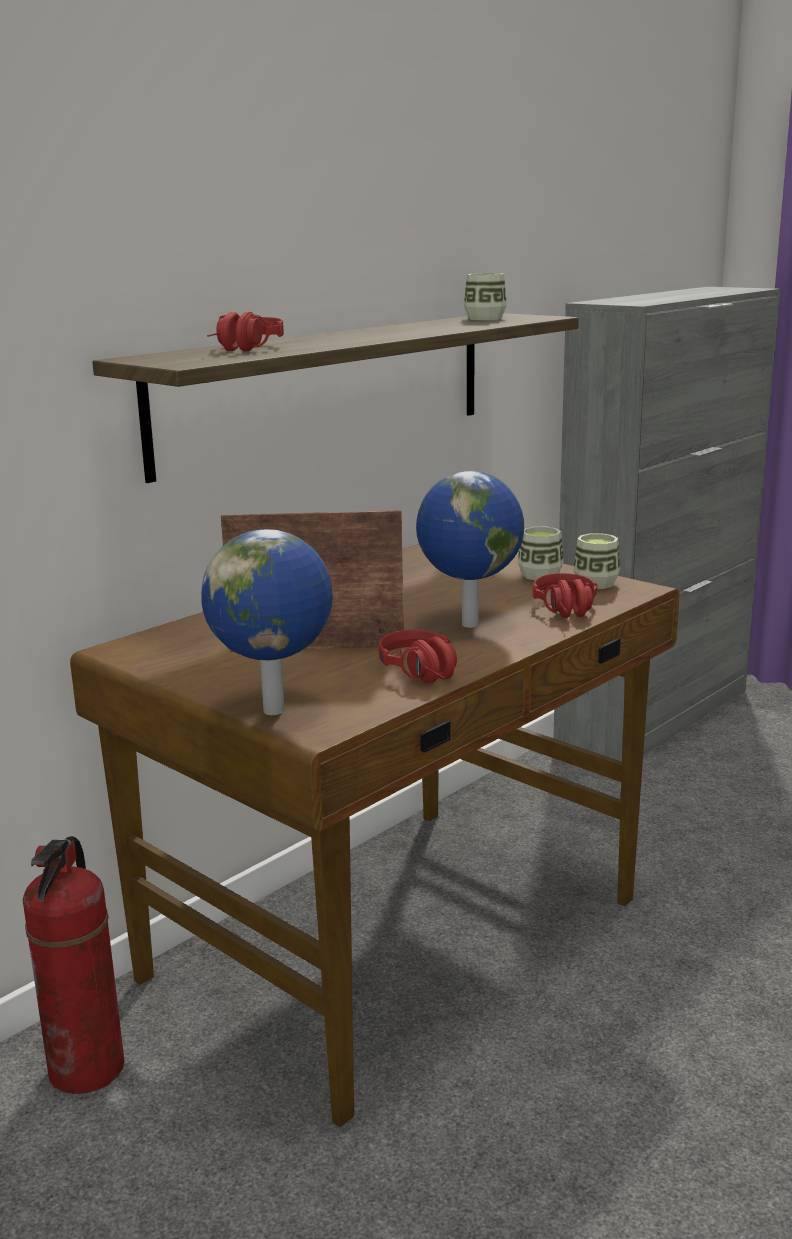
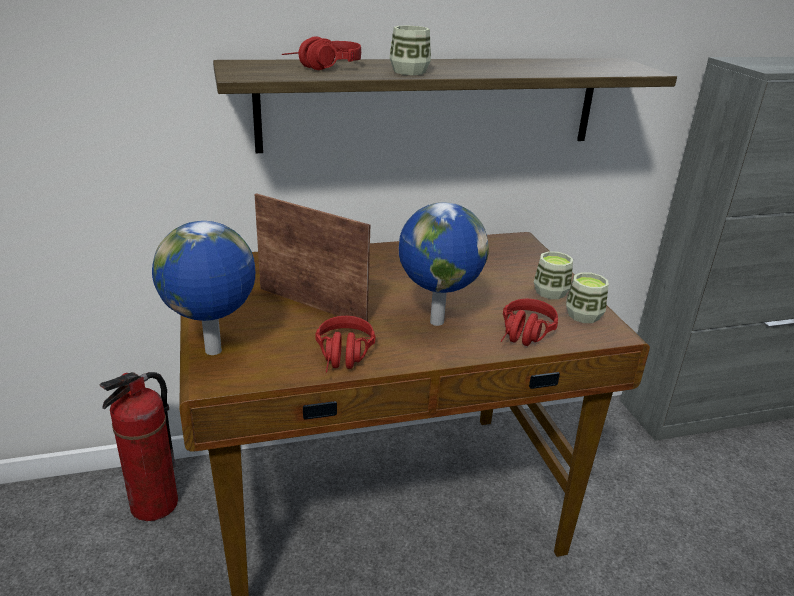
camera: 30 degrees right, 10 degrees up
(485, 318) = (592, 64): cup -> cup (409, 72)

